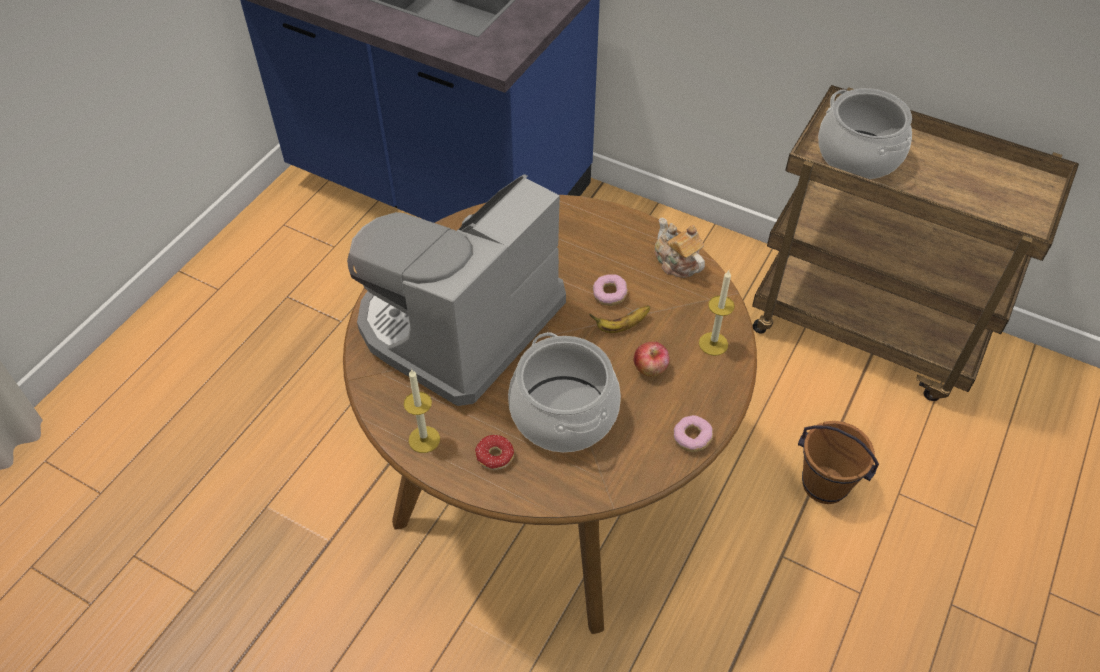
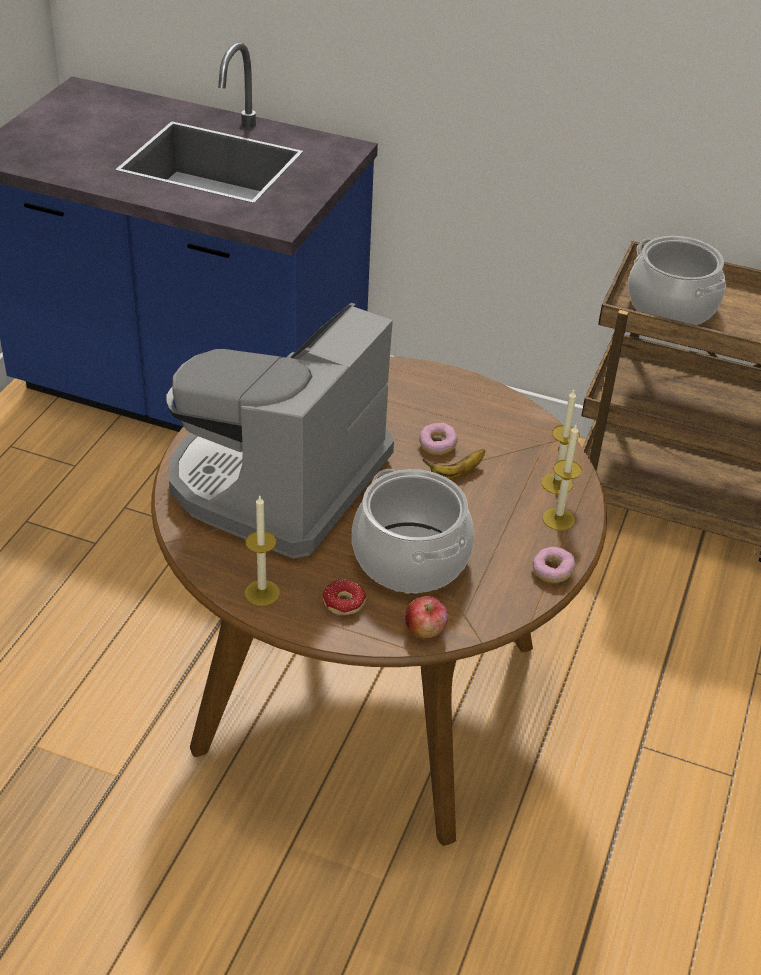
camera: 10 degrees left, 10 degrees down
(650, 368) = (495, 510): apple -> apple (425, 630)
(676, 262) = (502, 411): teapot -> none
(708, 382) = (558, 519): none -> candle
(825, 484) = (675, 670): brown bucket -> none

